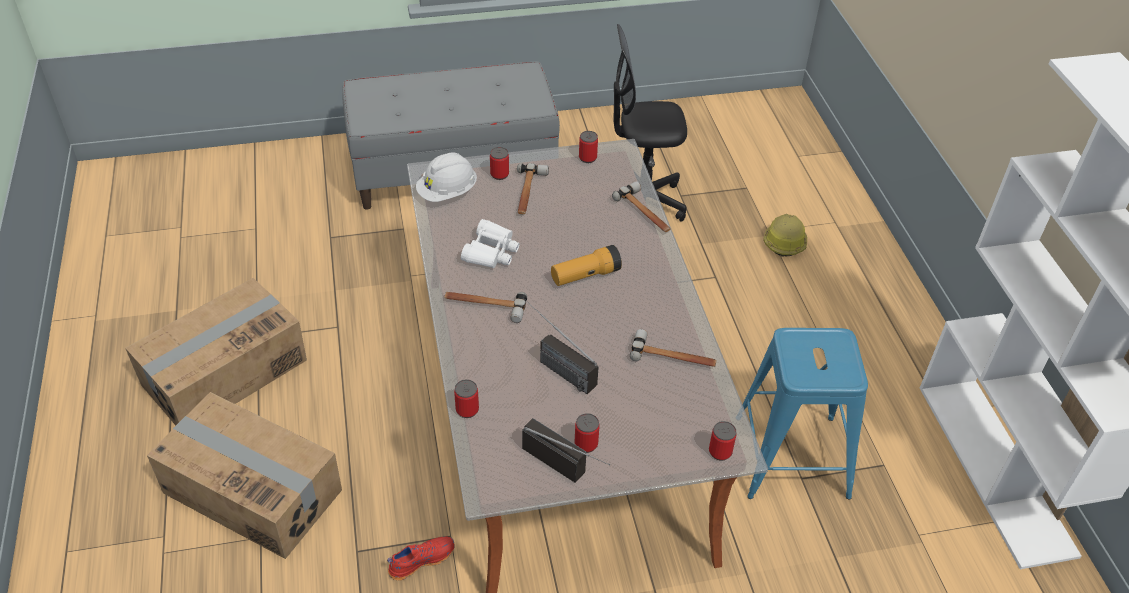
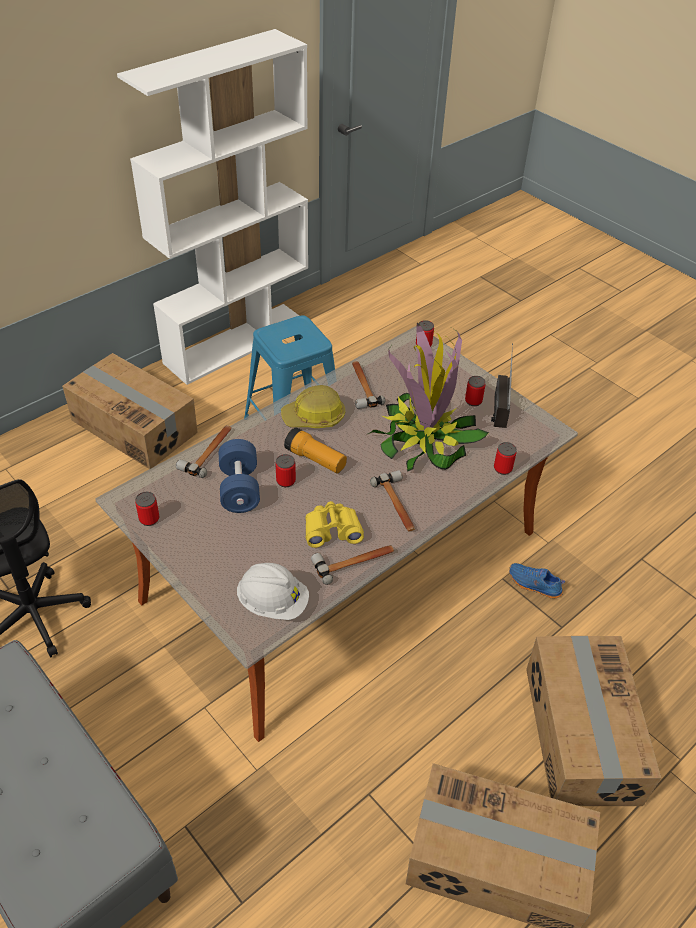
camera: 120 degrees left, 0 degrees up
(421, 560) = (533, 585): red shoe -> blue shoe
(491, 252) = (332, 530): white binoculars -> yellow binoculars
(499, 174) = (217, 575): can -> can (286, 481)
(528, 193) = (232, 540): hammer -> hammer (354, 562)
(554, 366) = (423, 440): radio -> potted plant
(584, 216) = (239, 488): none -> blue dumbbell
(784, 241) = (49, 493): hard hat -> hard hat (314, 417)
(860, 323) = (135, 426): none -> cardboard box

